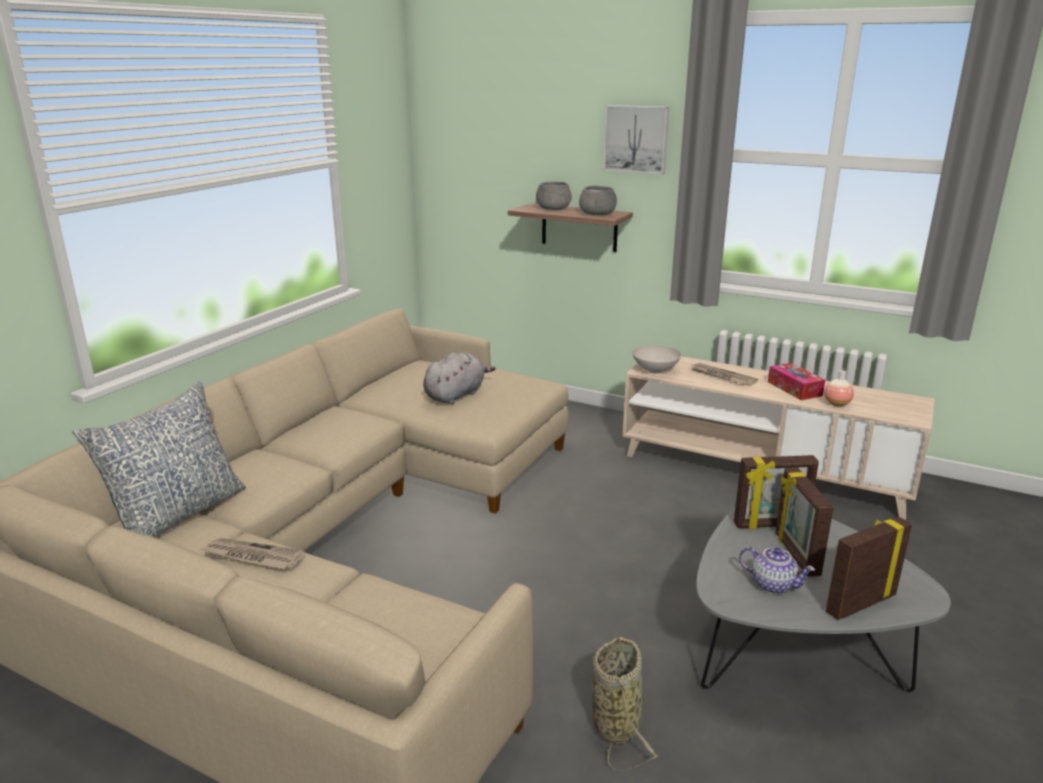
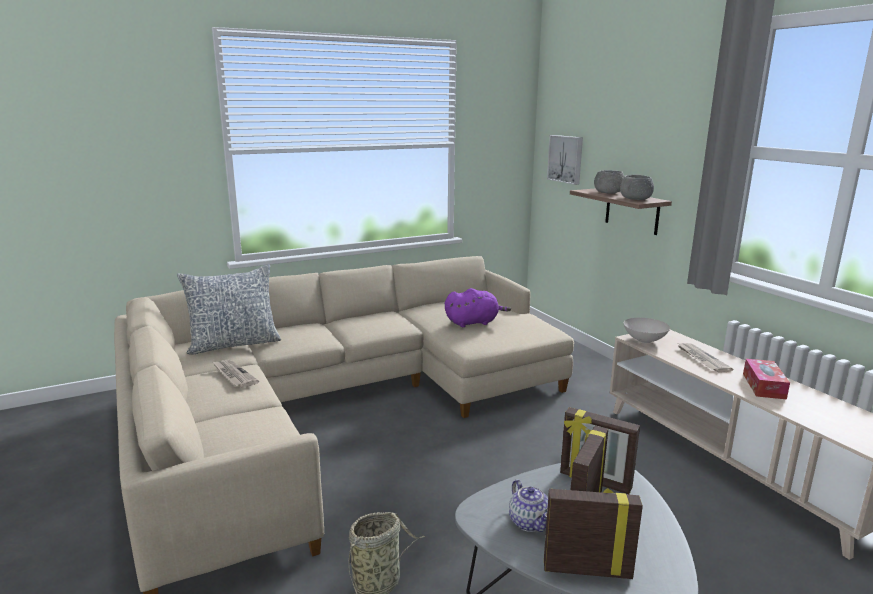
camera: 35 degrees right, 5 degrees down
(456, 395) = (474, 322): grey plush toy -> purple plush toy
(636, 139) = (680, 136): picture -> picture (566, 159)
(837, 404) = (793, 409): vase -> none

